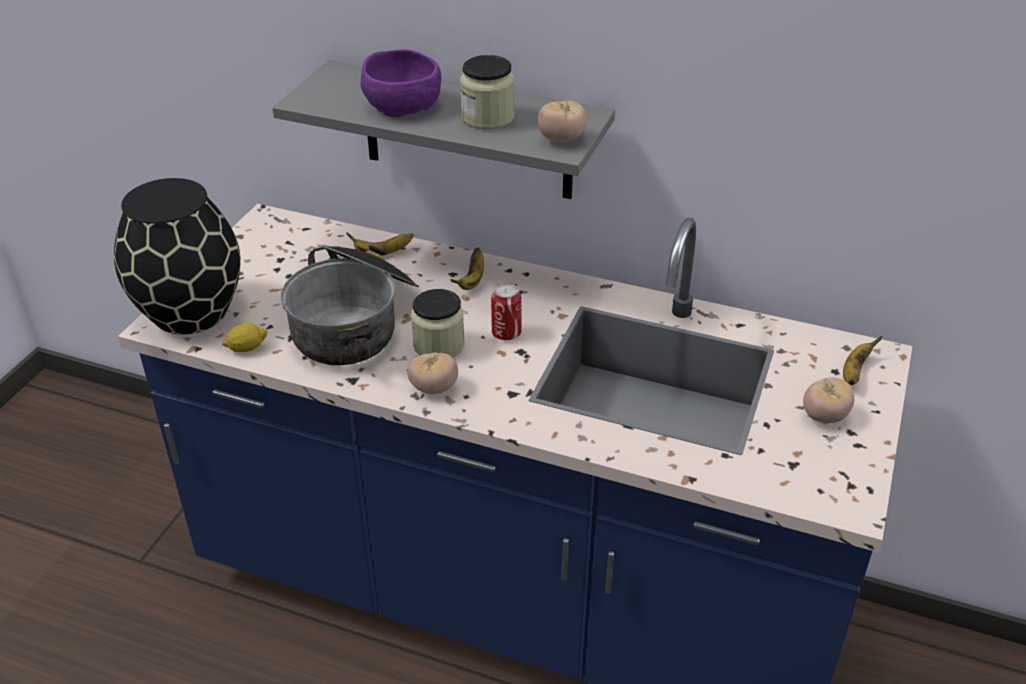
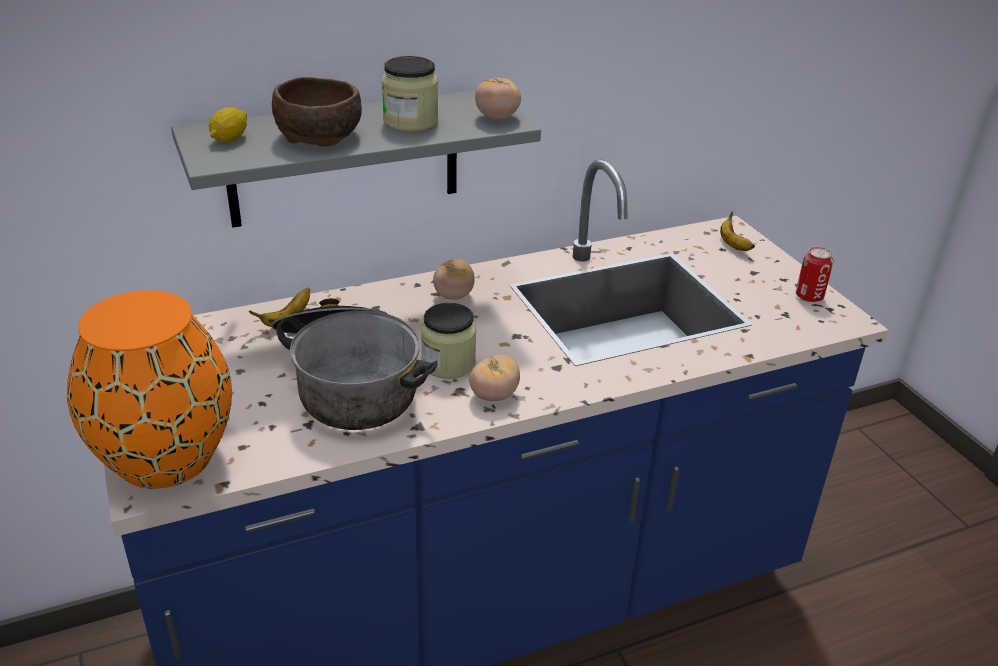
camera: 45 degrees left, 5 degrees down
(190, 311) = (164, 457): black vase -> orange vase
(246, 348) = (277, 455): lemon -> lemon (229, 139)
(404, 105) = (321, 135): purple bowl -> brown bowl
(472, 280) = (399, 305): banana -> none
(506, 333) = (486, 329): can -> can (809, 297)
(824, 416) = (757, 277): tomato -> tomato (453, 296)

